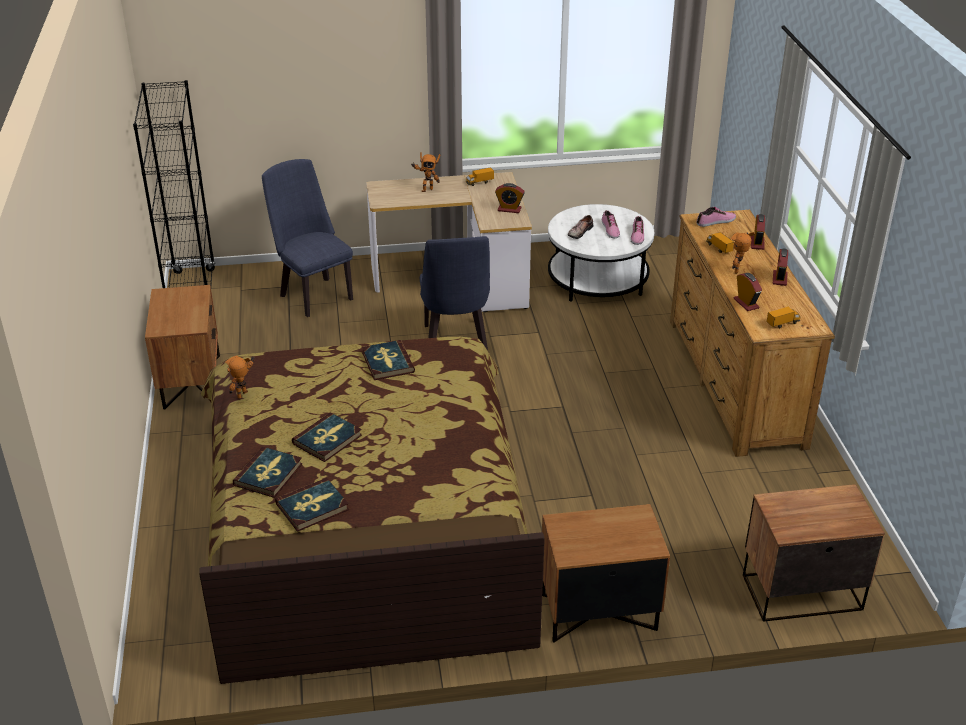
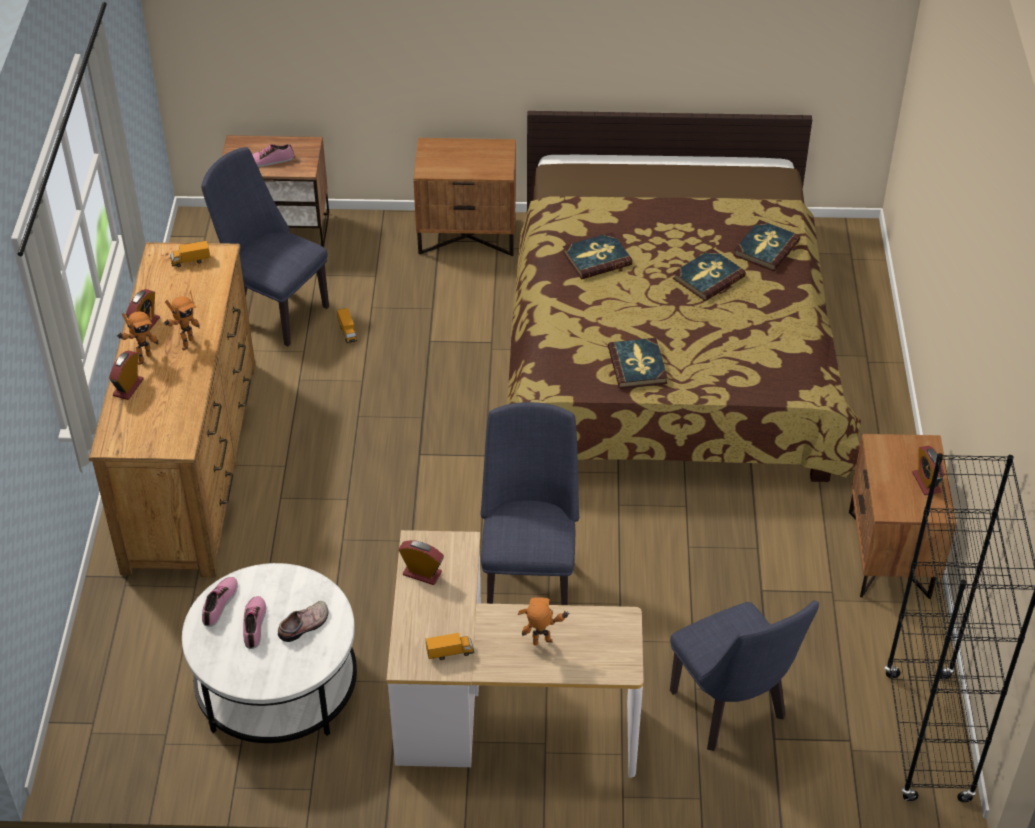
camera: 170 degrees left, 10 degrees up
(244, 395) = (802, 342): toy robot -> toy robot (142, 358)
(312, 507) = (722, 213): book -> book (596, 258)
(716, 222) = (154, 436): shoe -> shoe (269, 160)
(719, 248) = (184, 384): toy truck -> toy truck (347, 332)
(746, 303) = (211, 293): alarm clock -> alarm clock (926, 482)
(749, 505) = (275, 312): none -> blue chair

